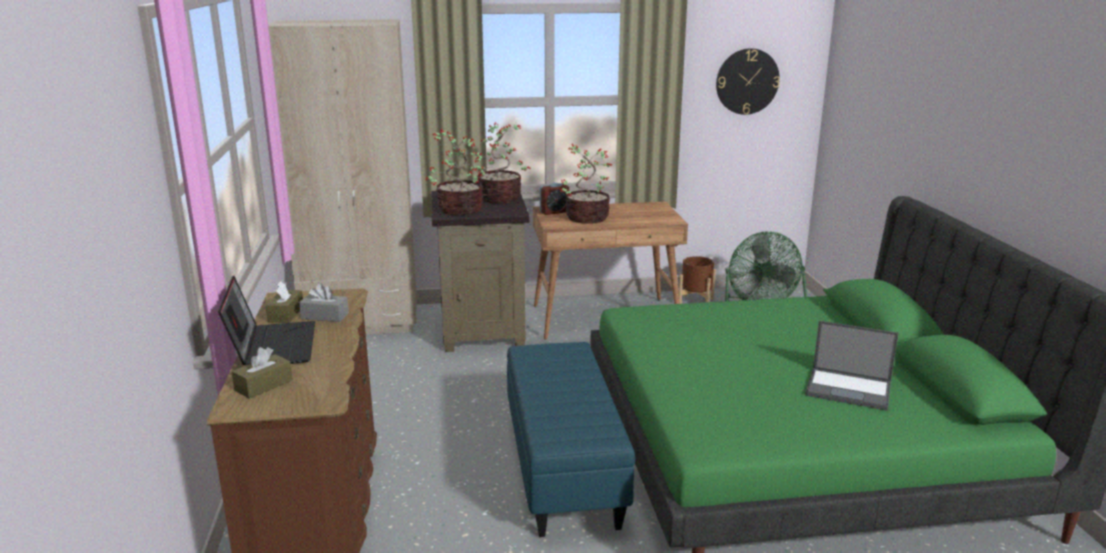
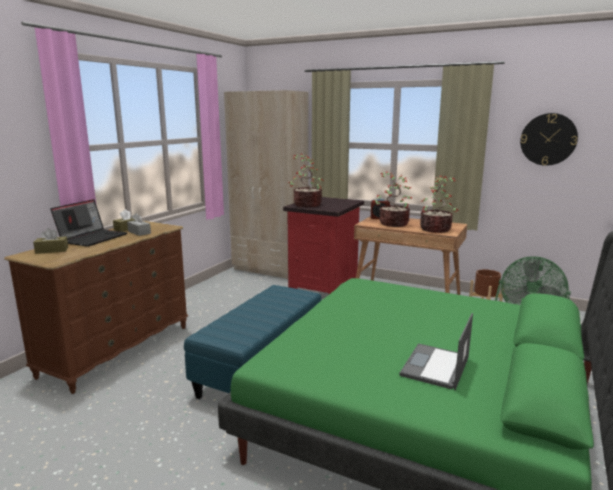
camera: 35 degrees right, 5 degrees down
(482, 329) = (324, 286): beige cabinet -> red cabinet
(501, 198) = (341, 203): potted plant -> potted plant (436, 229)
(849, 389) = (435, 367): laptop -> laptop turned 60 degrees clockwise

